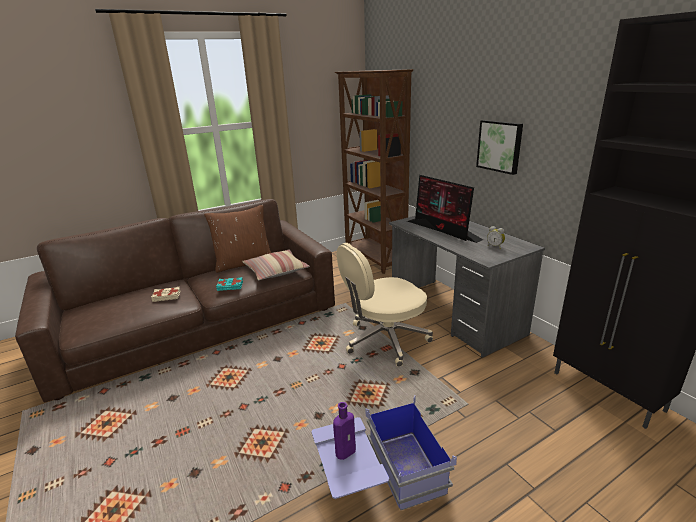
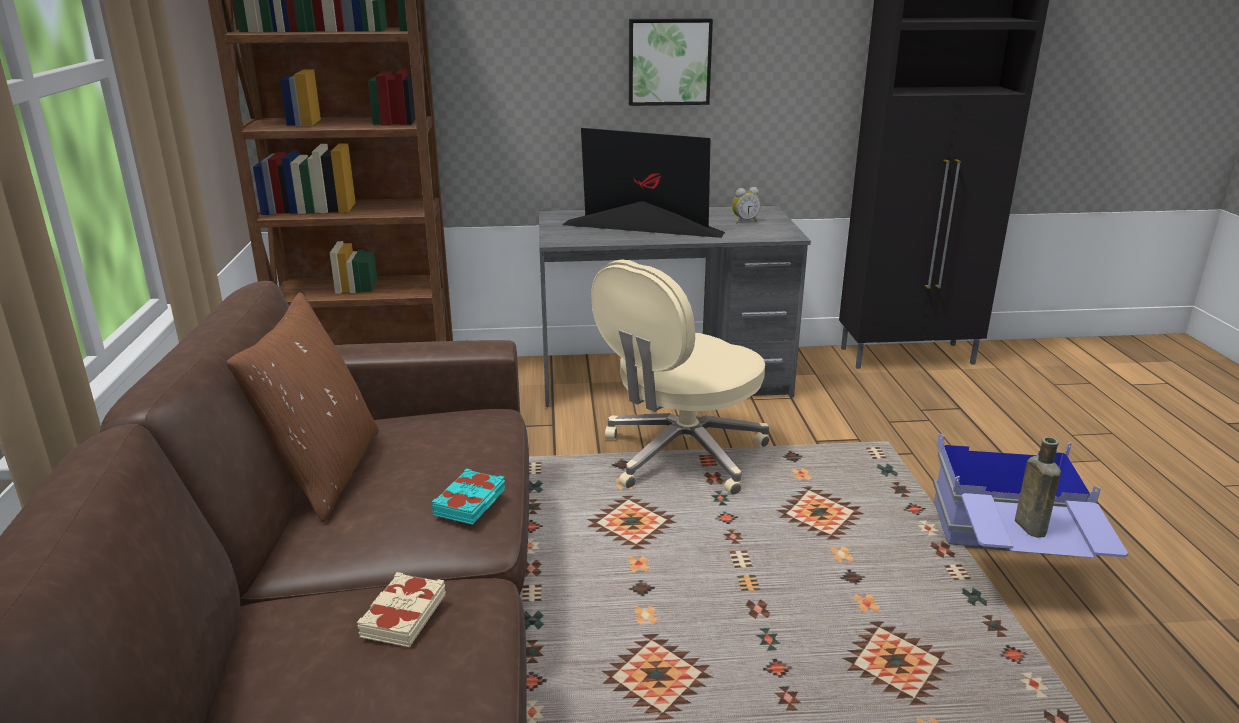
camera: 65 degrees left, 0 degrees up
(276, 271) = (456, 434): pillow -> none
(347, 451) = (1028, 525): purple bottle -> brown bottle
(384, 340) = (681, 456): beige office chair -> beige office chair turned 45 degrees clockwise
(443, 230) = (640, 228): monitor -> monitor turned 150 degrees counterclockwise

